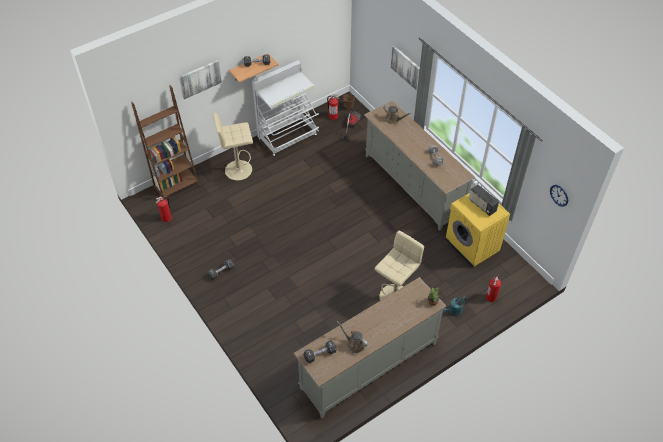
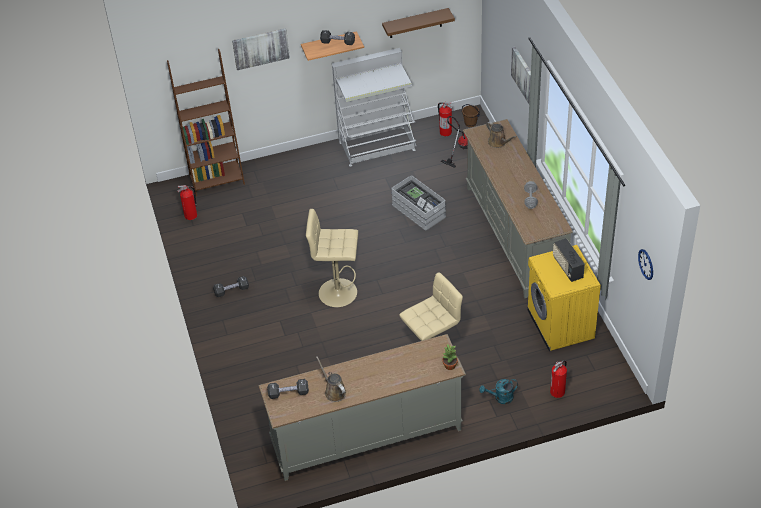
camera: 20 degrees right, 5 degrees down
(238, 170) = (299, 175): beige stool -> beige stool (337, 292)
(308, 39) = (415, 23): none -> brown shelf
(337, 179) = (419, 210): none -> grey storage box

